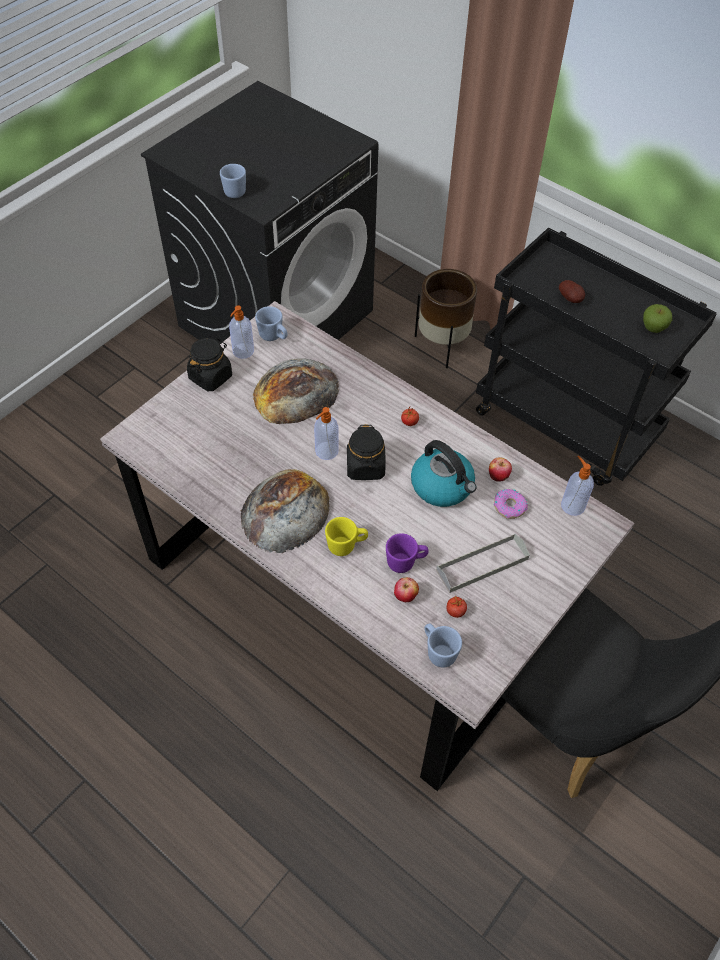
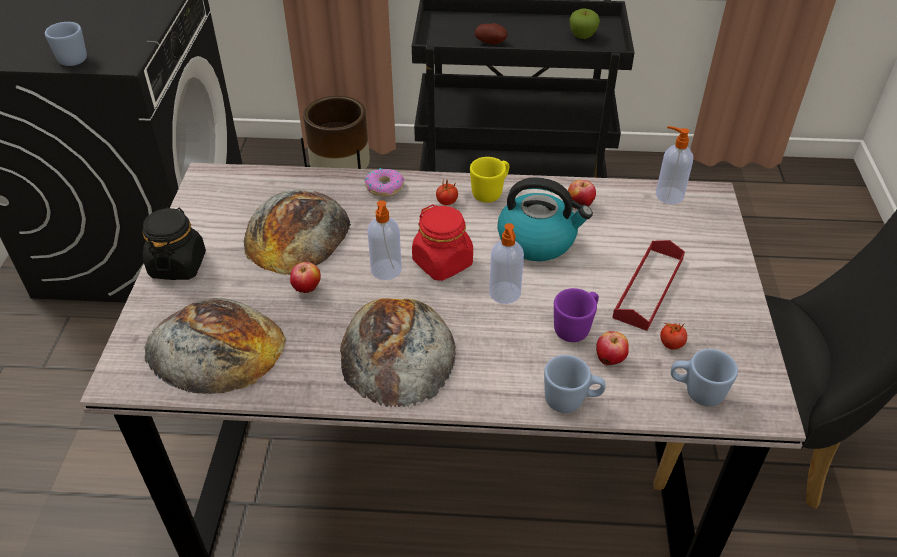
camera: 35 degrees left, 10 degrees down
(189, 445) = (215, 346): none -> bread
(242, 351) = (196, 223): soap dispenser -> soap dispenser (505, 294)
(269, 438) = (307, 290): none -> apple
(273, 337) = (221, 194): blue mug -> blue mug (571, 401)
(346, 546) = (499, 347): yellow mug -> yellow mug (491, 192)
(365, 467) = (443, 263): black jar -> red jar
(482, 565) = (648, 288): grey tray -> red tray
(509, 506) = (617, 225): donut -> donut (384, 187)

